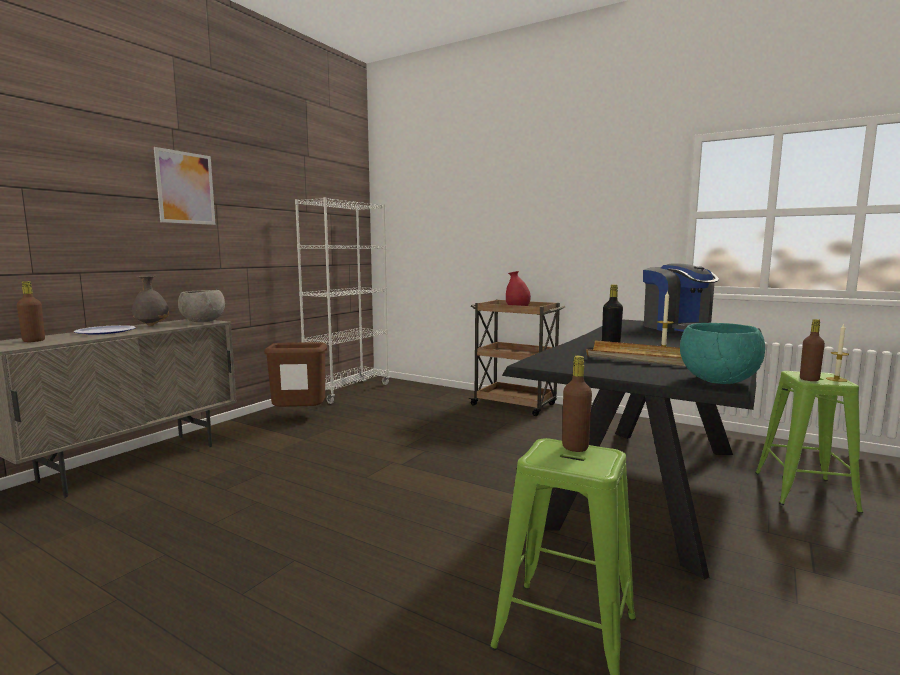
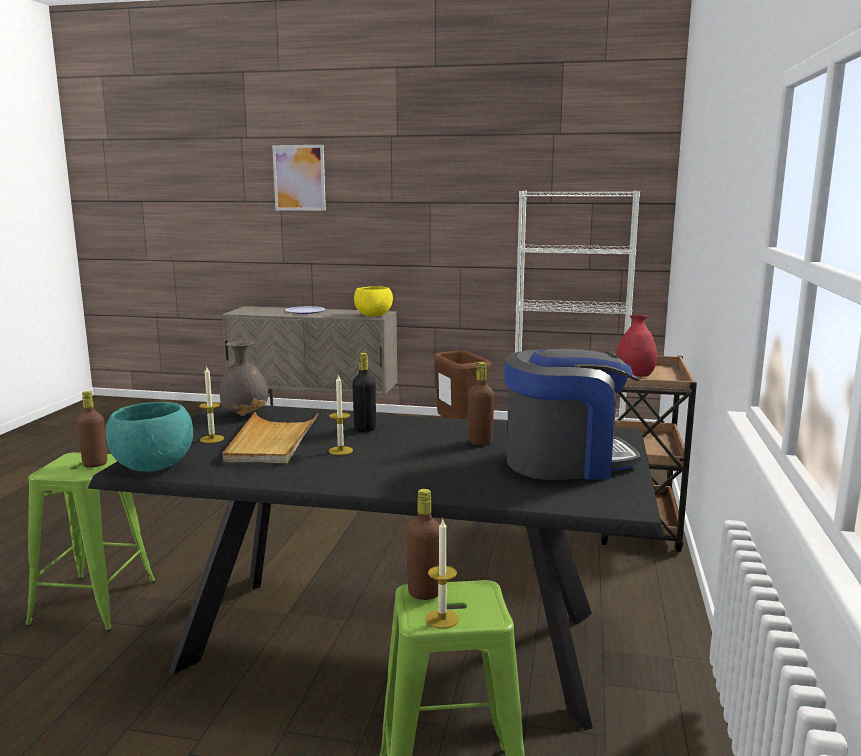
camera: 70 degrees right, 5 degrees up
(34, 341) = (258, 310): brown bottle -> brown bottle (480, 442)
(152, 325) = (343, 312): grey vase -> grey vase (246, 414)
(185, 188) = (398, 190): picture -> picture (299, 178)
(203, 321) = (373, 315): grey bowl -> yellow bowl
(634, 368) = (212, 439): none -> candle
(677, 328) = (566, 461): coffee machine -> coffee machine turned 150 degrees counterclockwise

